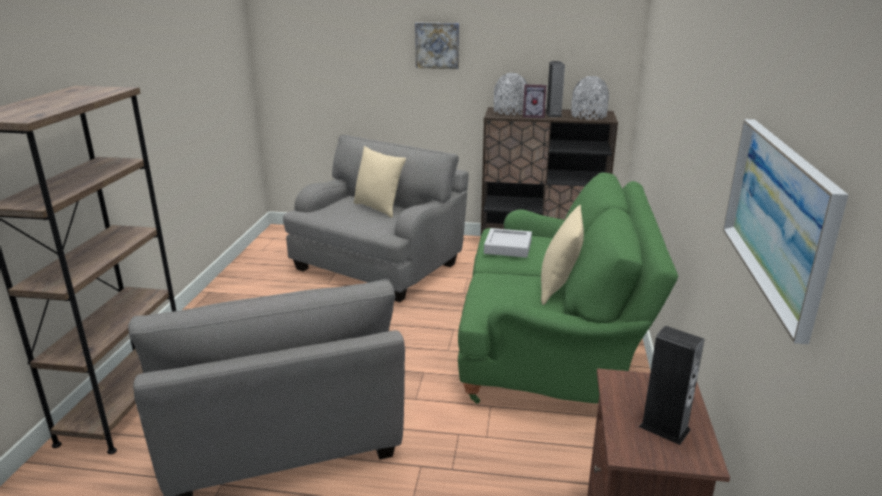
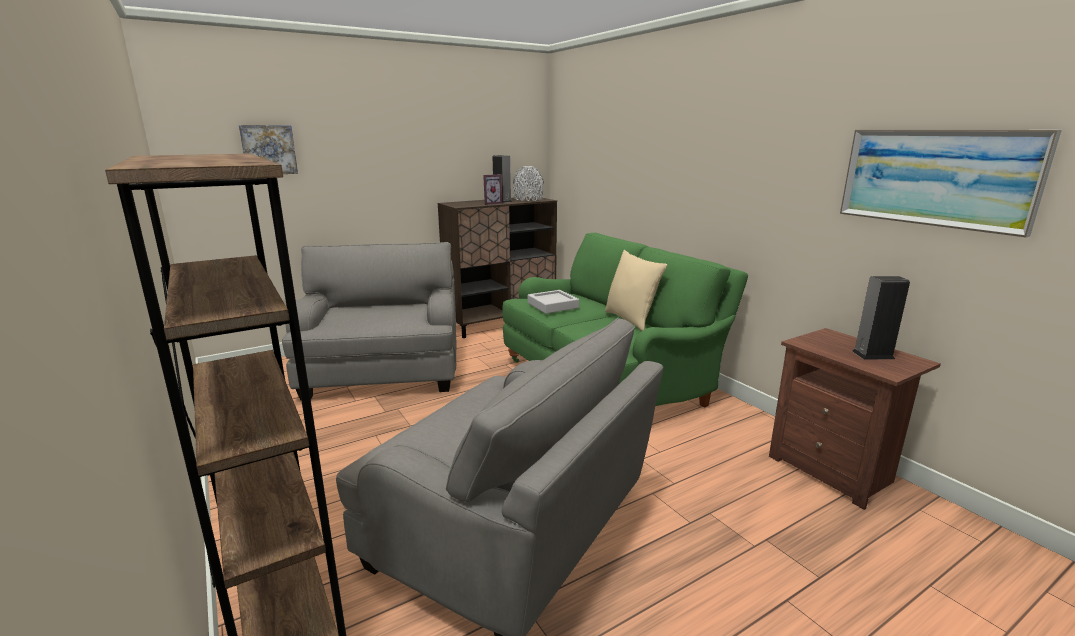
camera: 40 degrees left, 5 degrees down
(379, 208) = (383, 309): beige pillow -> none
(437, 45) = (384, 147): picture -> picture (268, 150)
(510, 112) = (465, 203): grey vase -> none

